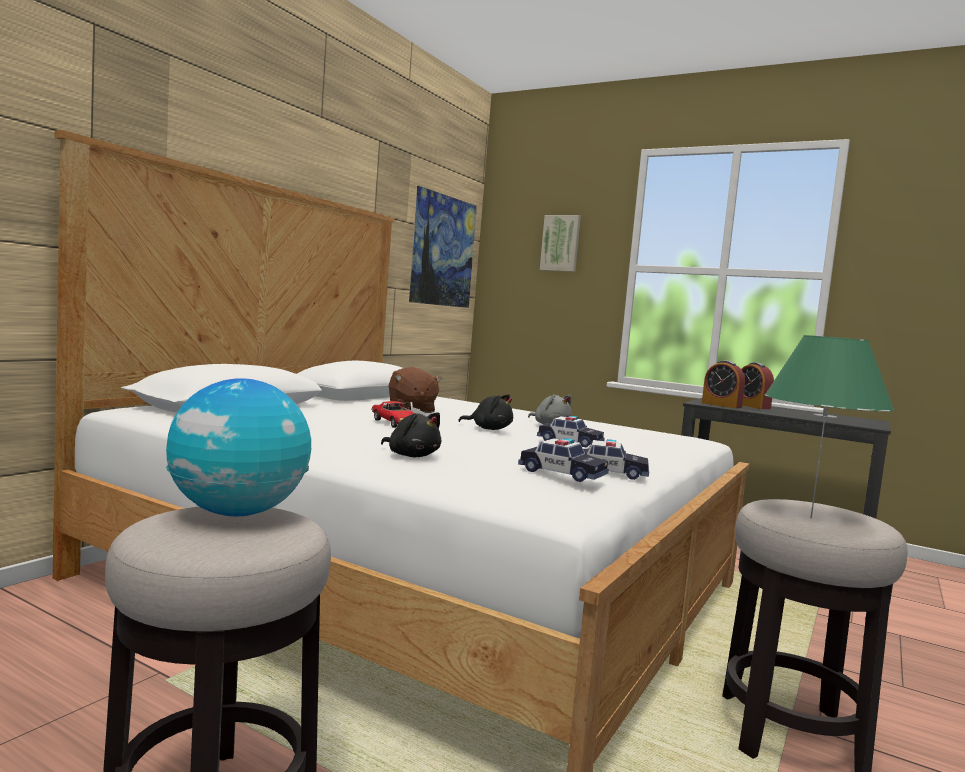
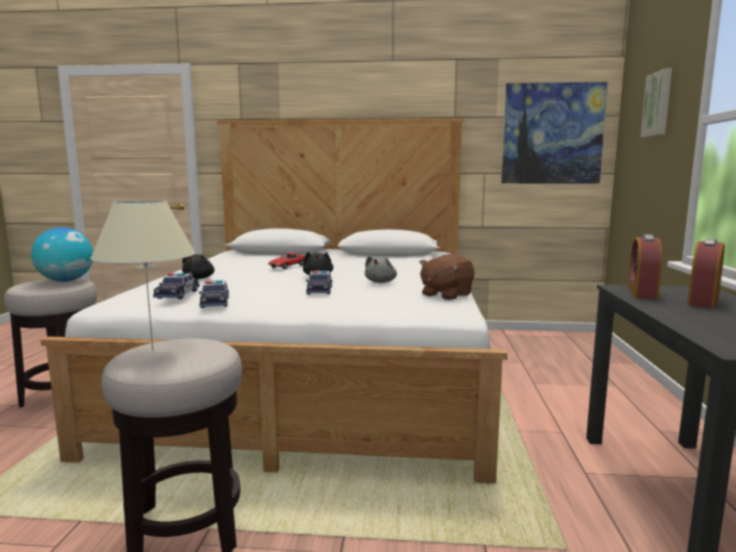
camera: 65 degrees right, 5 degrees up
(411, 409) = (358, 263): brown plush toy -> brown plush toy (446, 295)
(810, 517) = (153, 349): green table lamp -> beige table lamp

